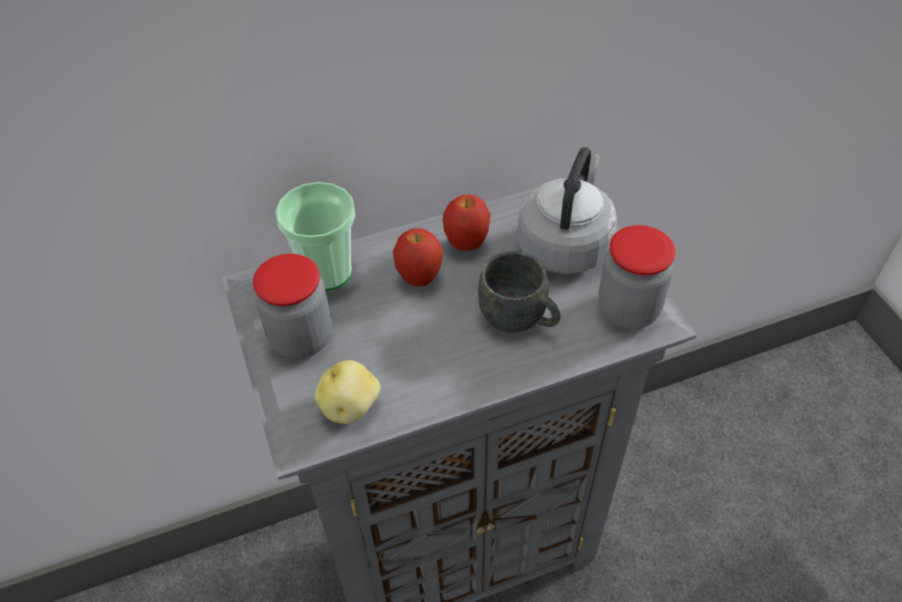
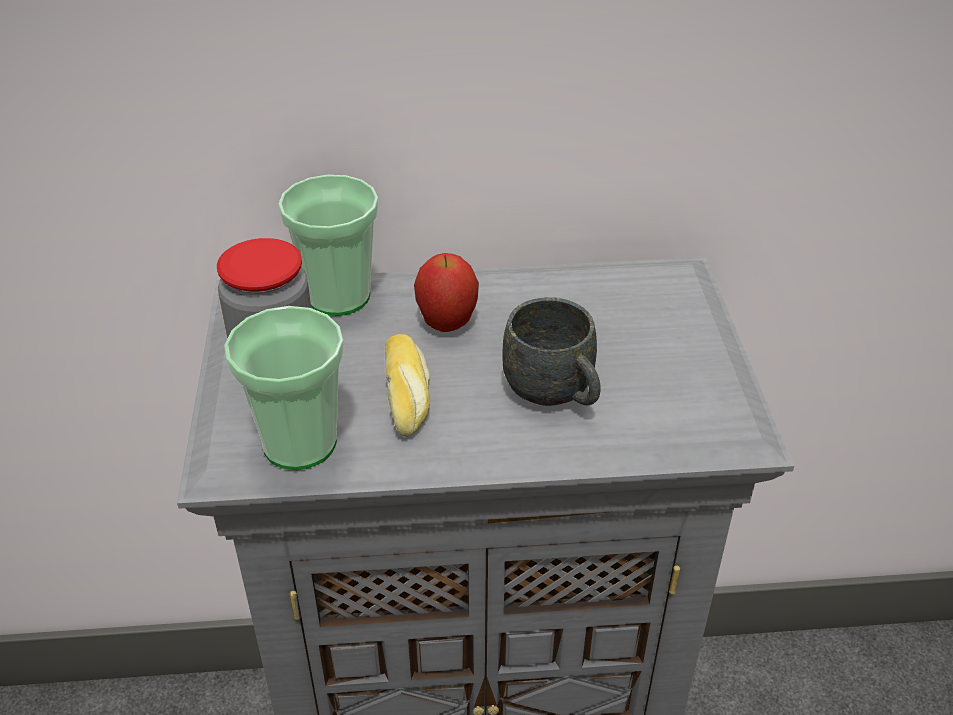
camera: 15 degrees right, 10 degrees down
(351, 406) = (299, 443): potato -> cup
(414, 344) = (408, 393): none -> bread
(466, 244) = (522, 300): apple -> none
(565, 244) = (650, 324): grey kettle -> none
(628, 309) = (706, 414): jar -> none

